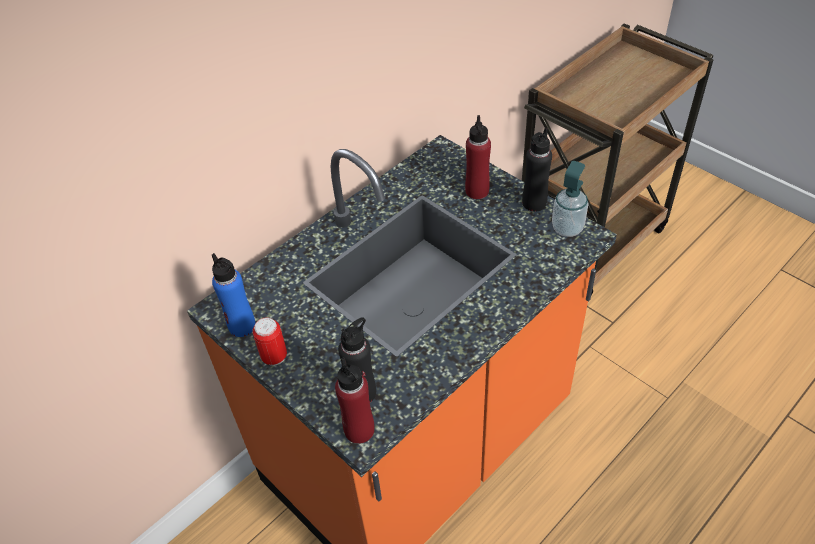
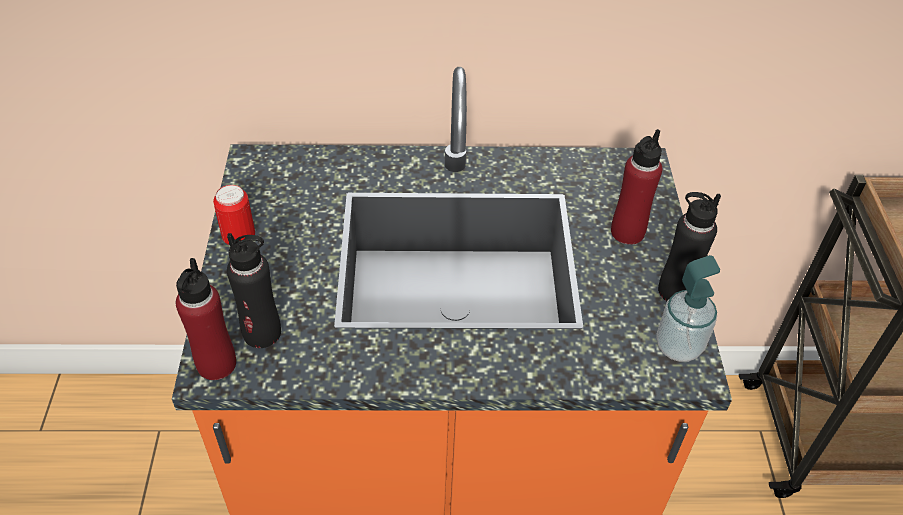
camera: 40 degrees right, 0 degrees up
(242, 326) = (251, 191): blue bottle -> none

